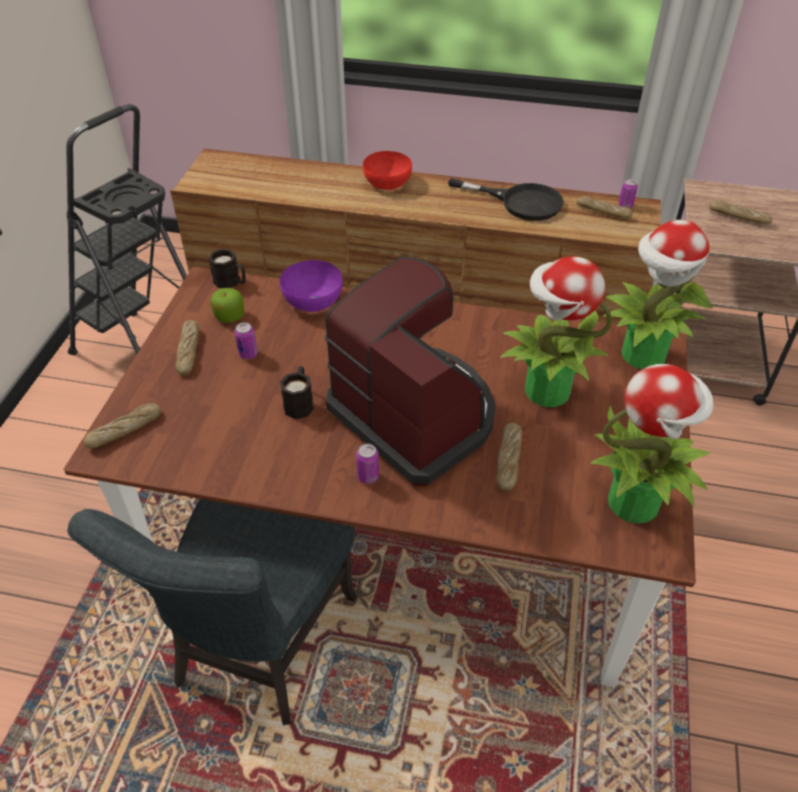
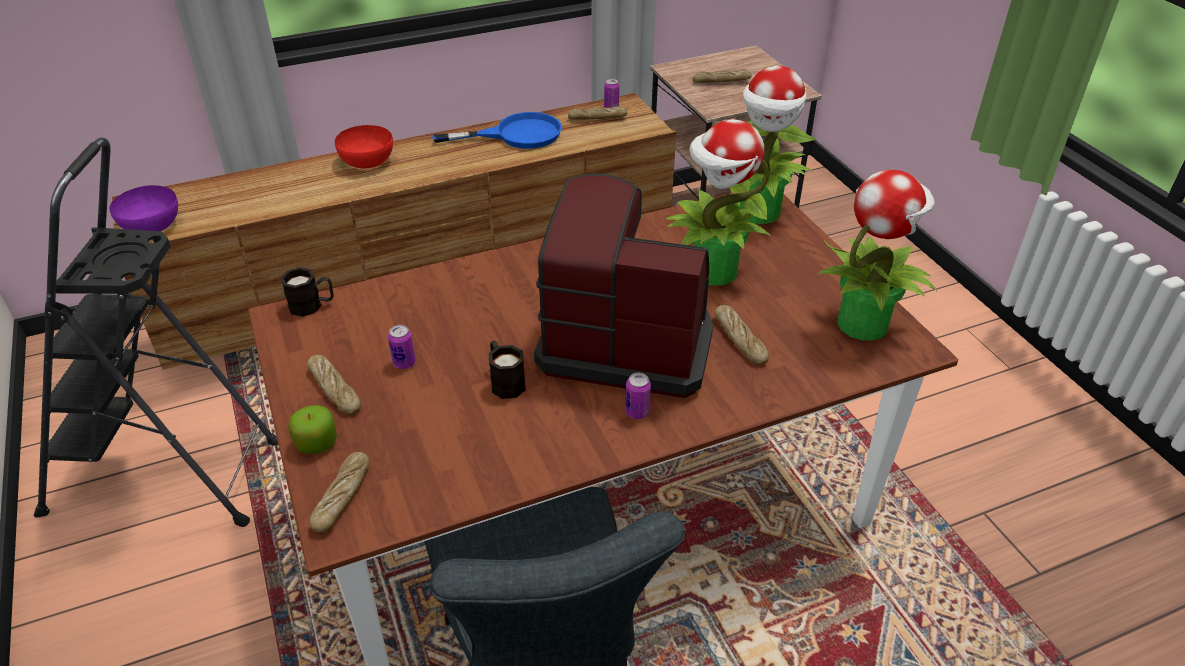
camera: 35 degrees left, 5 degrees down
(229, 316) = (345, 337): apple -> apple (316, 443)
(312, 300) = (420, 287): purple bowl -> purple bowl (150, 225)
(520, 202) = (516, 135): black frying pan -> blue frying pan

